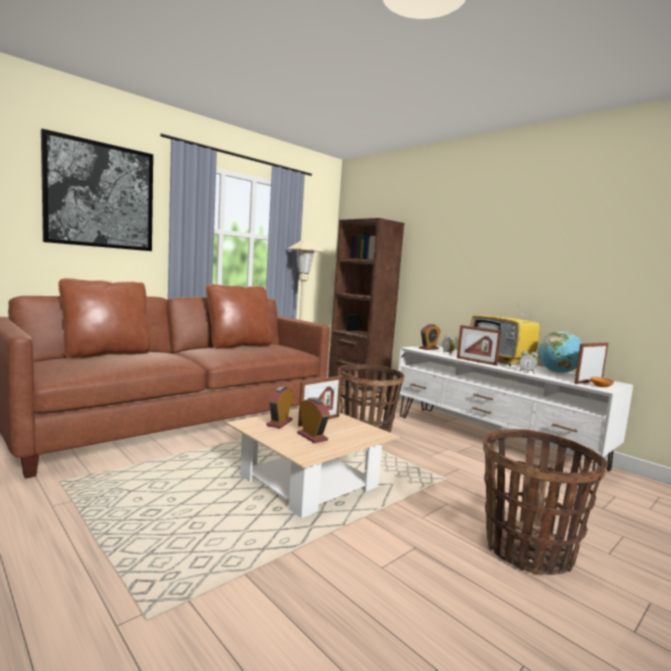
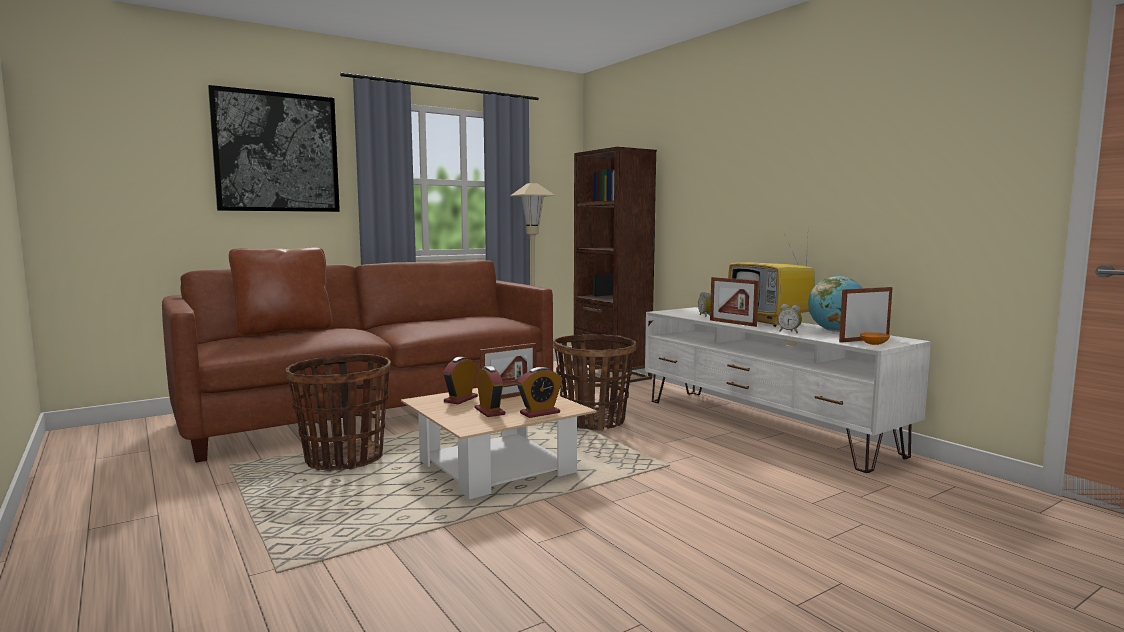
camera: 10 degrees right, 0 degrees up
(239, 346) = (442, 318): brown pillow -> none
(429, 348) = (685, 311): alarm clock -> alarm clock (540, 413)
(528, 550) = (723, 533): basket -> basket (343, 459)

